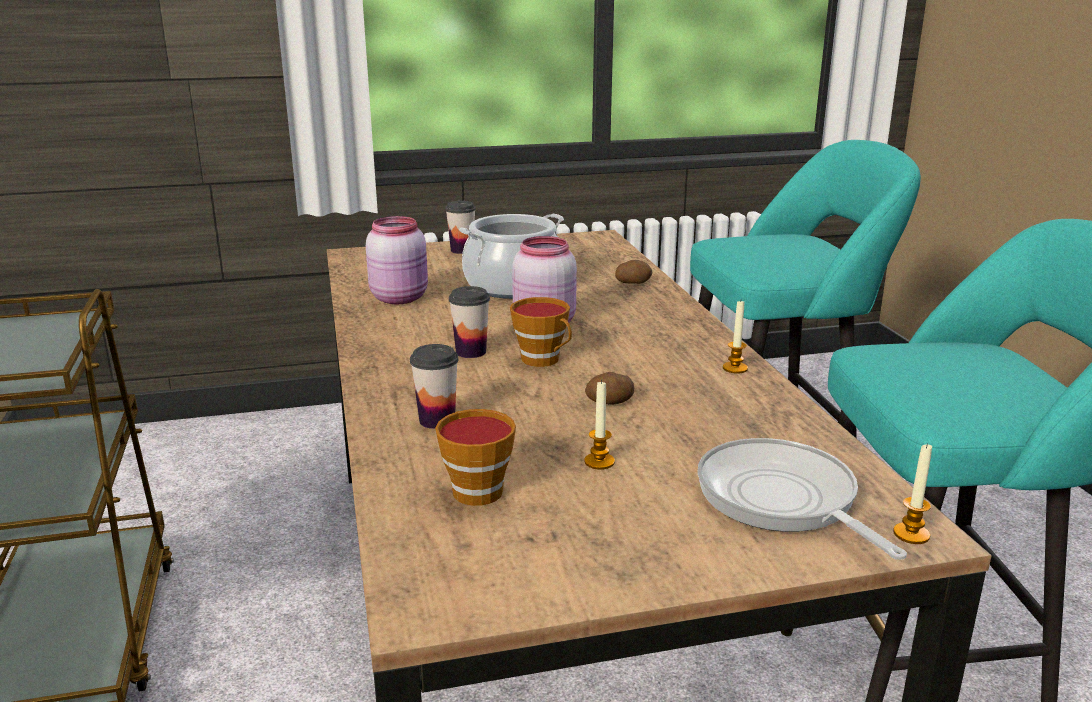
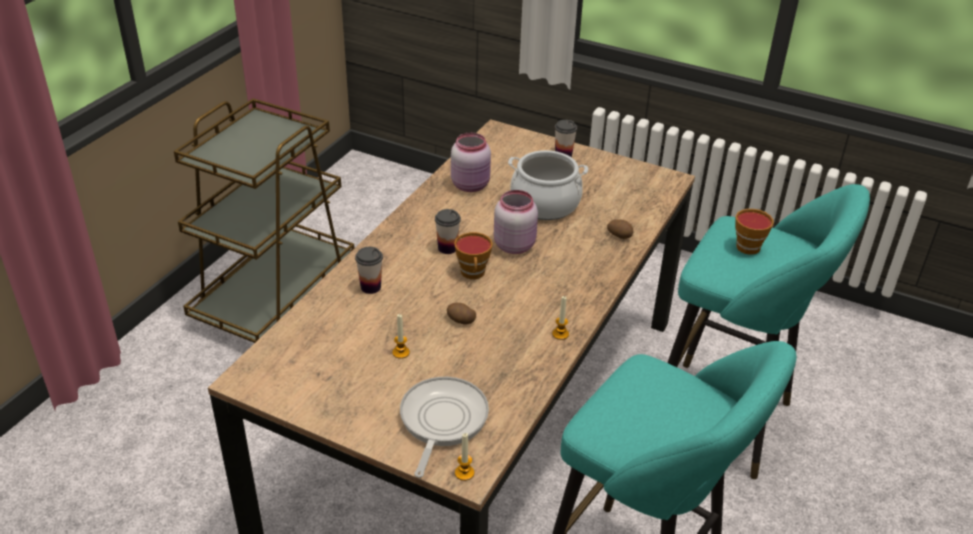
camera: 40 degrees right, 15 degrees up
(473, 489) = (332, 336): cup -> cup (747, 245)

